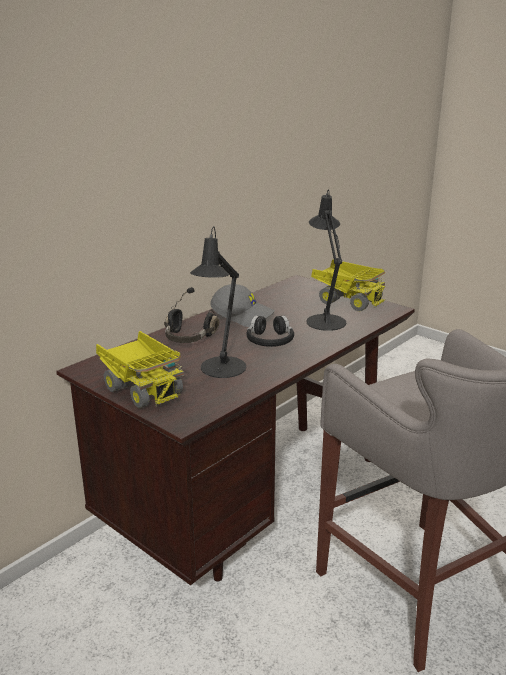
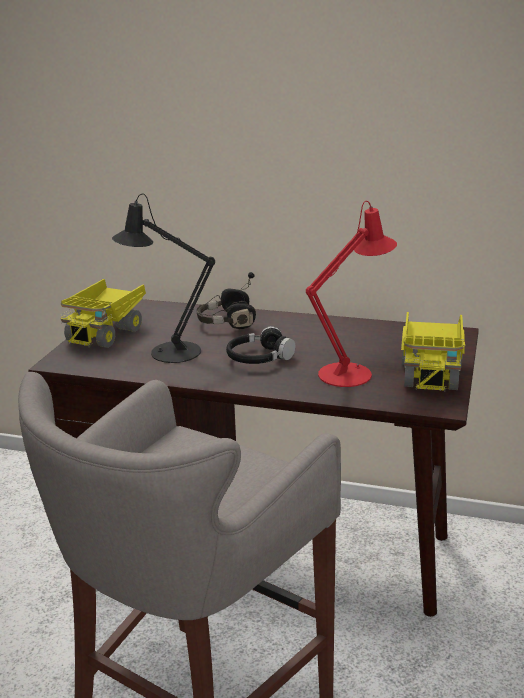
camera: 65 degrees right, 0 degrees up
(243, 315) = (312, 330): grey cap -> none
(324, 319) = (351, 372): black table lamp -> red table lamp

